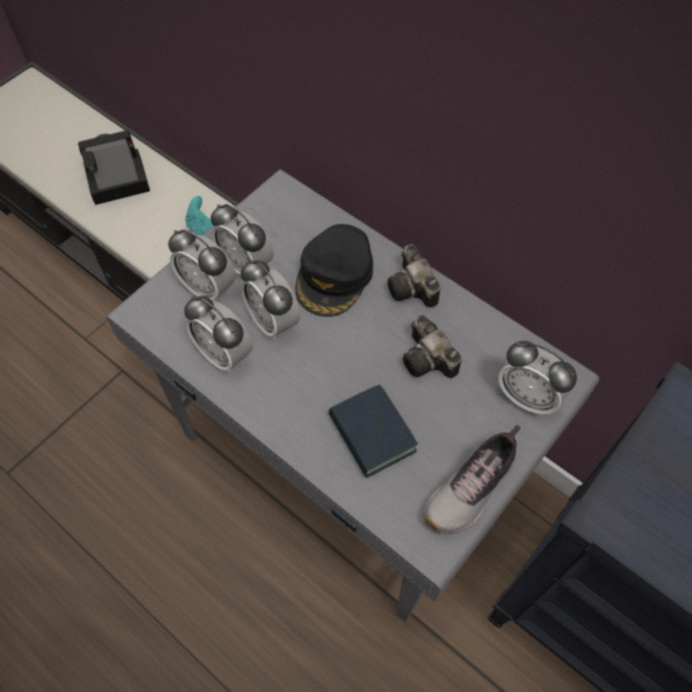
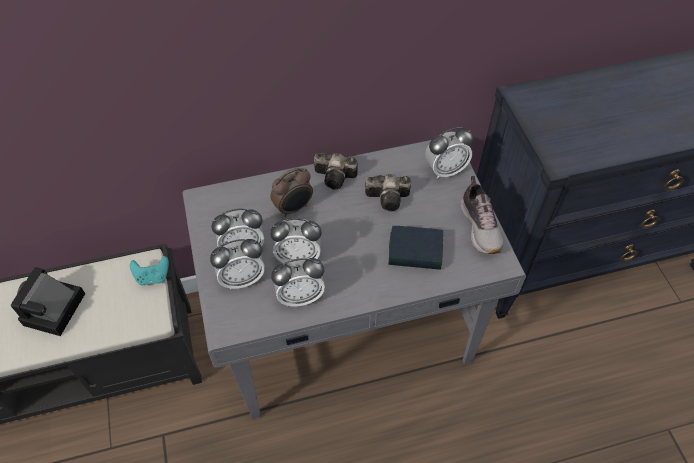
camera: 55 degrees left, 5 degrees down
(335, 276) = (294, 208): black cap -> alarm clock

